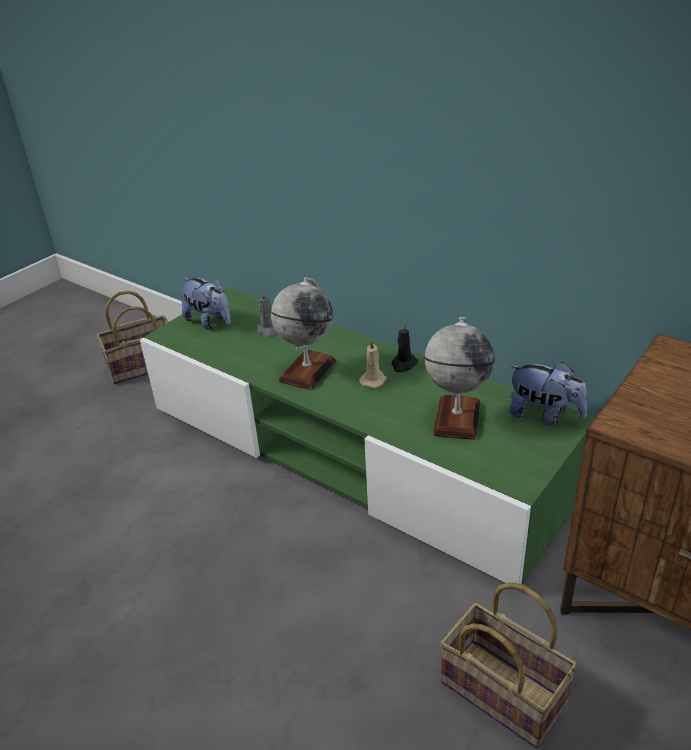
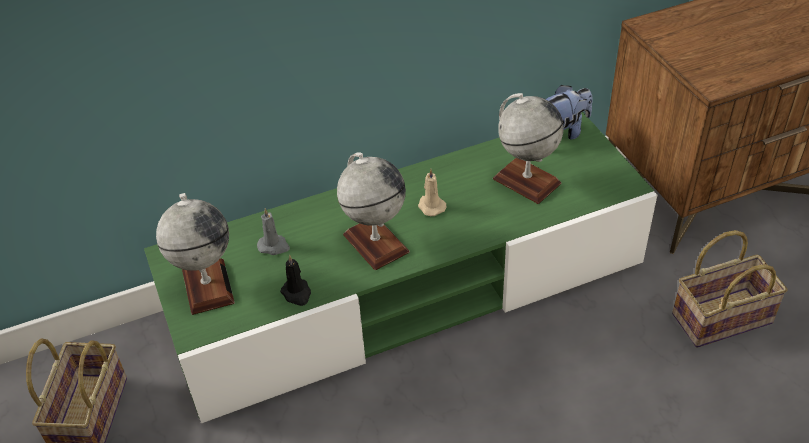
camera: 60 degrees left, 10 degrees up
(210, 322) = (207, 286): plush toy -> globe
(403, 364) = (424, 178): black candle -> black candle (297, 293)

